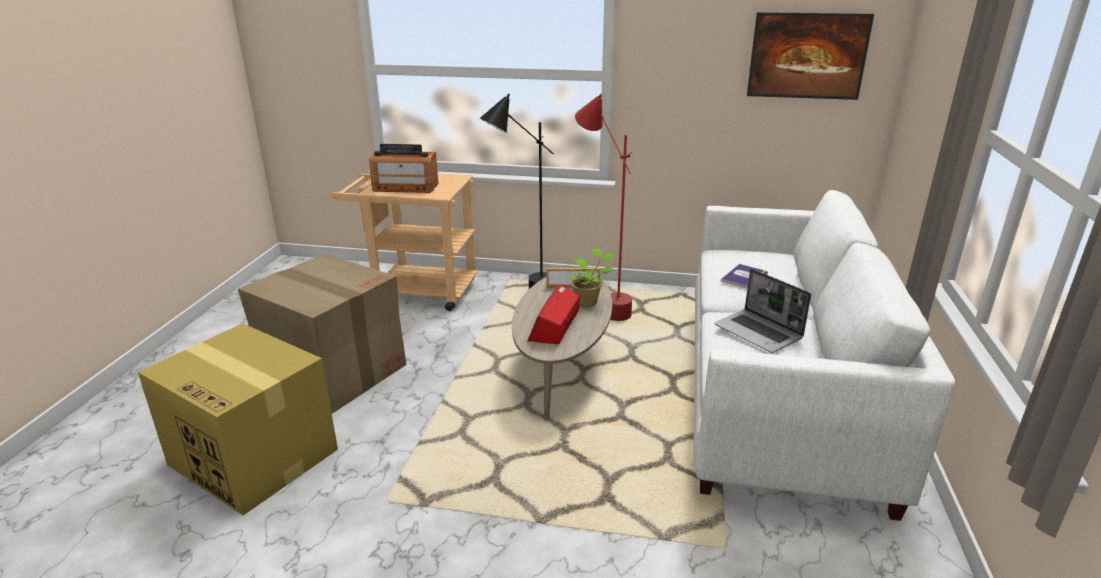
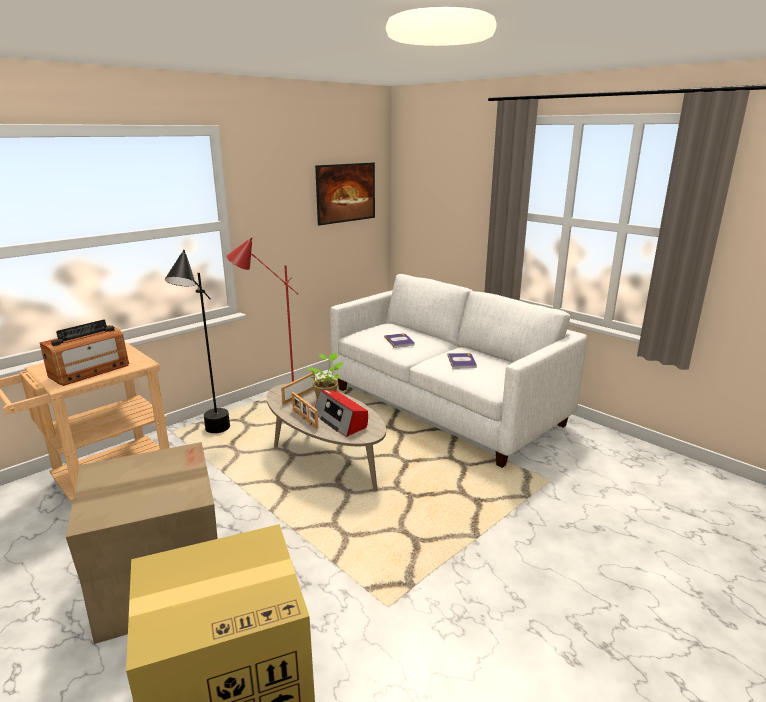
camera: 55 degrees left, 5 degrees down
(534, 308) = (304, 418): none -> picture frame
(759, 332) = (461, 361): laptop -> book

